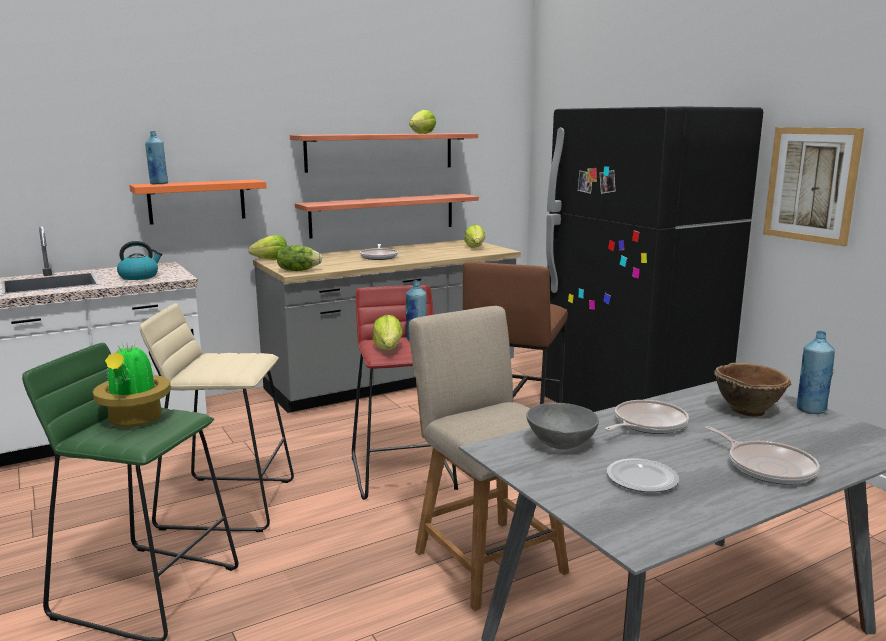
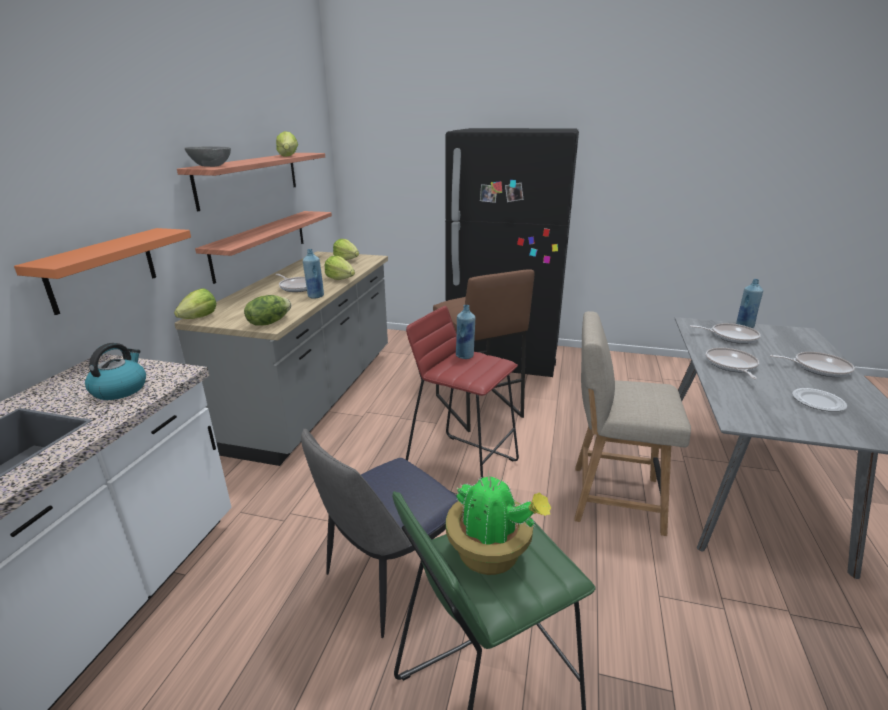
camera: 45 degrees left, 10 degrees up
(158, 184) = (65, 257): blue bottle -> blue bottle (315, 296)
(227, 503) = (389, 578): beige stool -> chair
(388, 349) = (471, 372): lettuce -> lettuce (340, 279)
(561, 443) = (744, 398): grey bowl -> grey bowl (211, 166)
(747, 410) = (731, 336): brown bowl -> frying pan
(811, 184) = (614, 181): picture -> none

